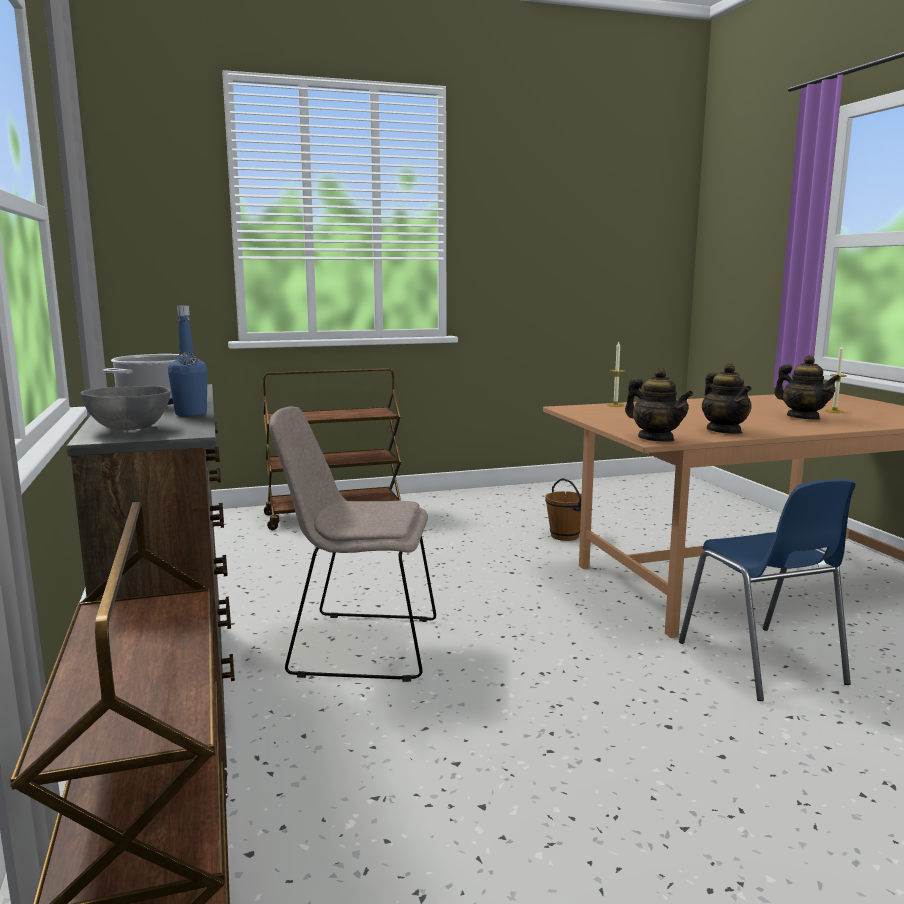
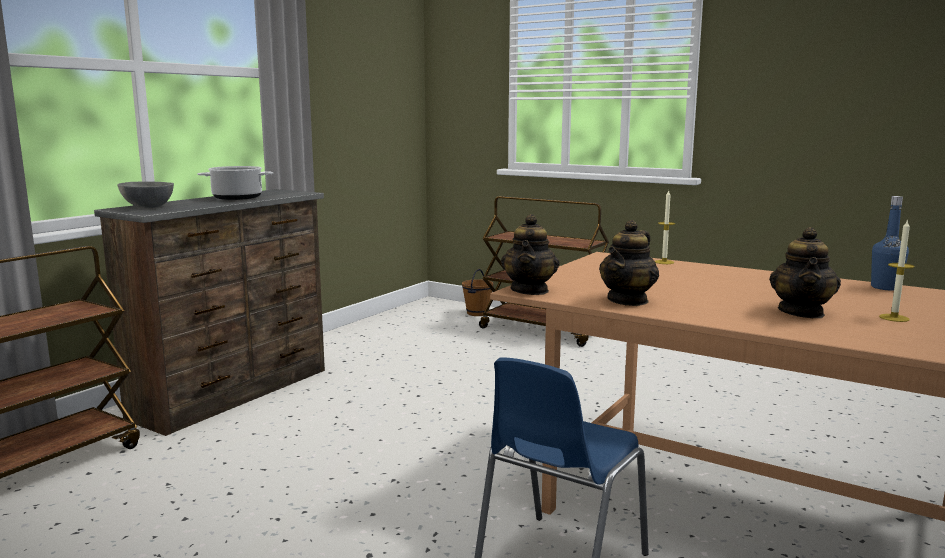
camera: 50 degrees right, 0 degrees up
(191, 414) = (205, 205): blue bottle -> blue bottle (885, 287)
(358, 645) = (349, 412): beige chair -> none
(564, 536) = (681, 405): brown bucket -> brown bucket (477, 313)

